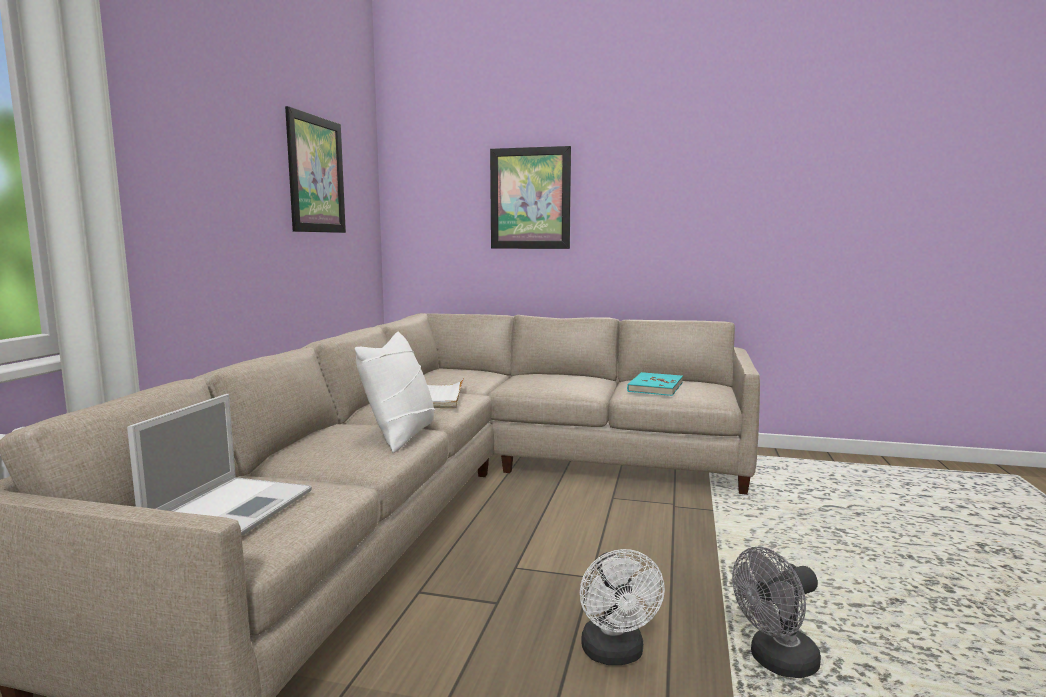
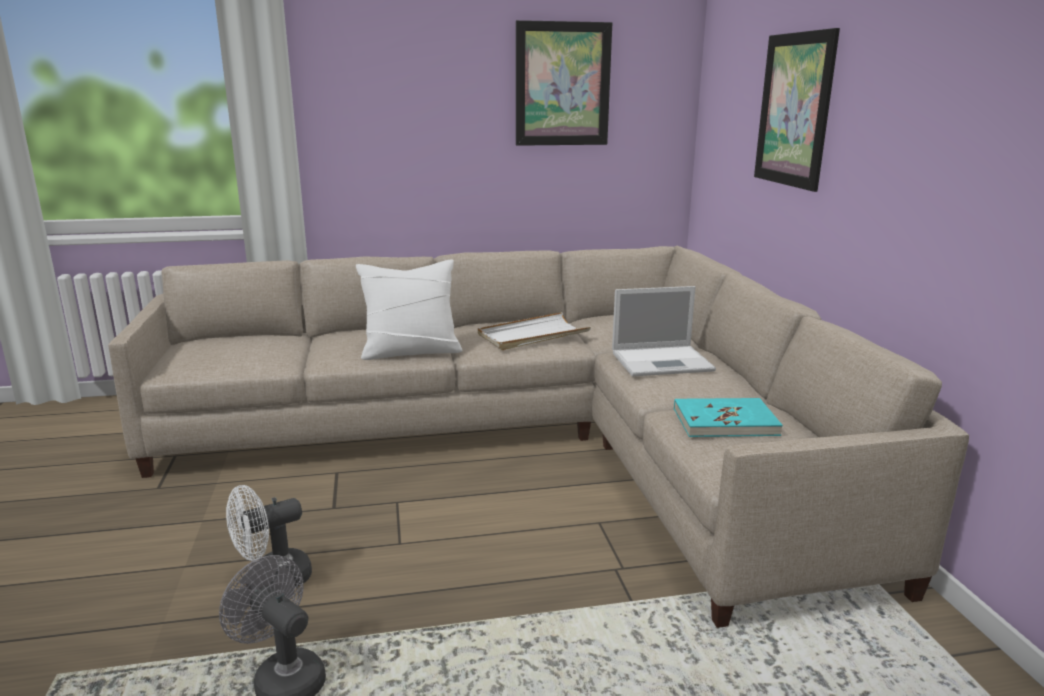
camera: 65 degrees right, 10 degrees up
(232, 508) = (225, 348): laptop -> laptop (663, 361)

